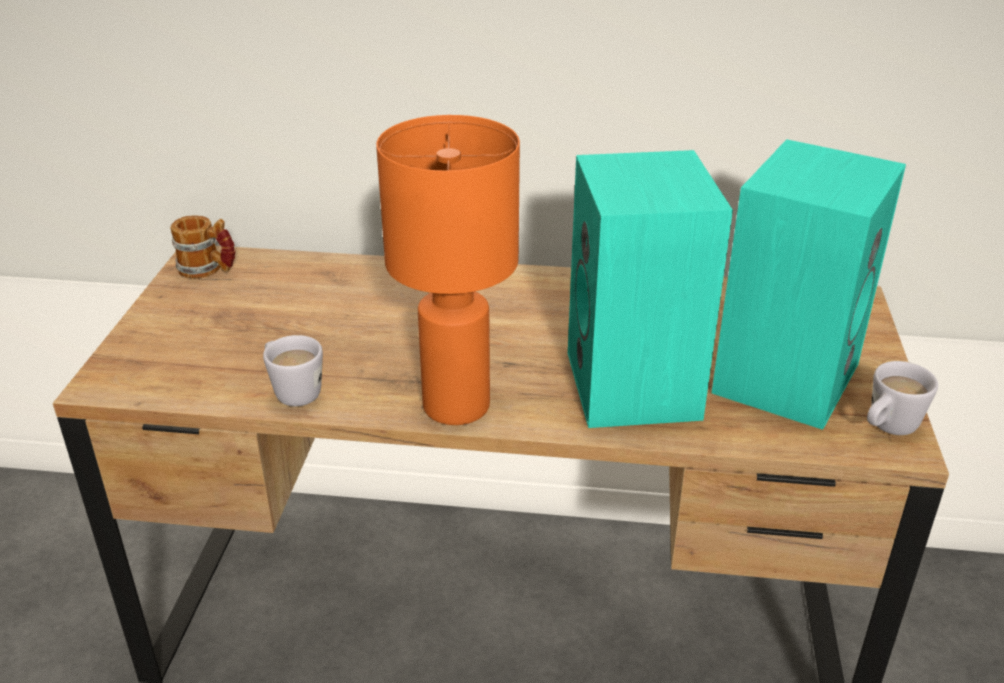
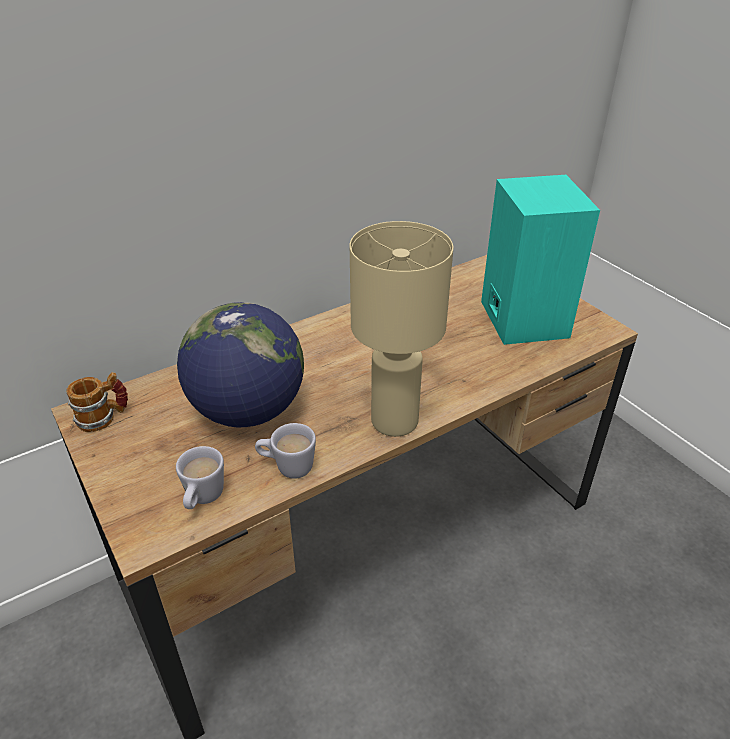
camera: 40 degrees left, 5 degrees up
(329, 323) = (248, 411): none -> globe
(457, 407) = (396, 421): orange table lamp -> beige table lamp
(636, 387) = (467, 360): turquoise speaker -> none
(887, 428) = (592, 323): white mug -> white mug (202, 499)

